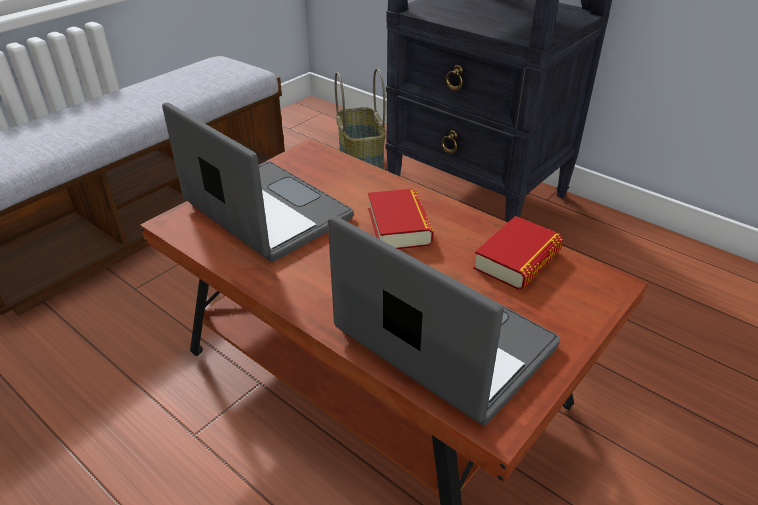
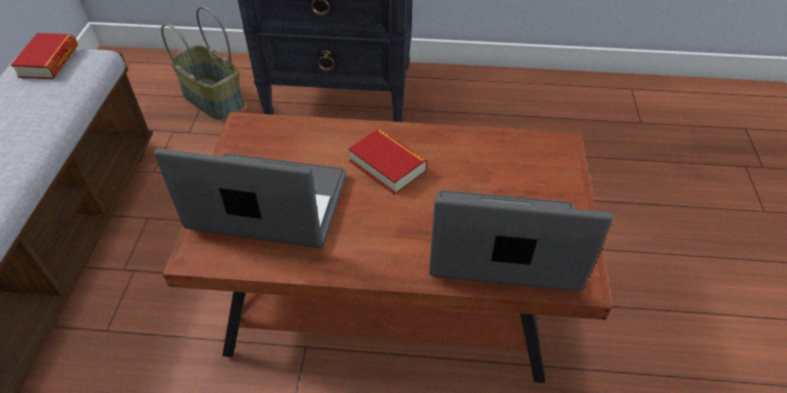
camera: 35 degrees left, 10 degrees up
(517, 260) = (492, 155): book -> book (49, 61)

